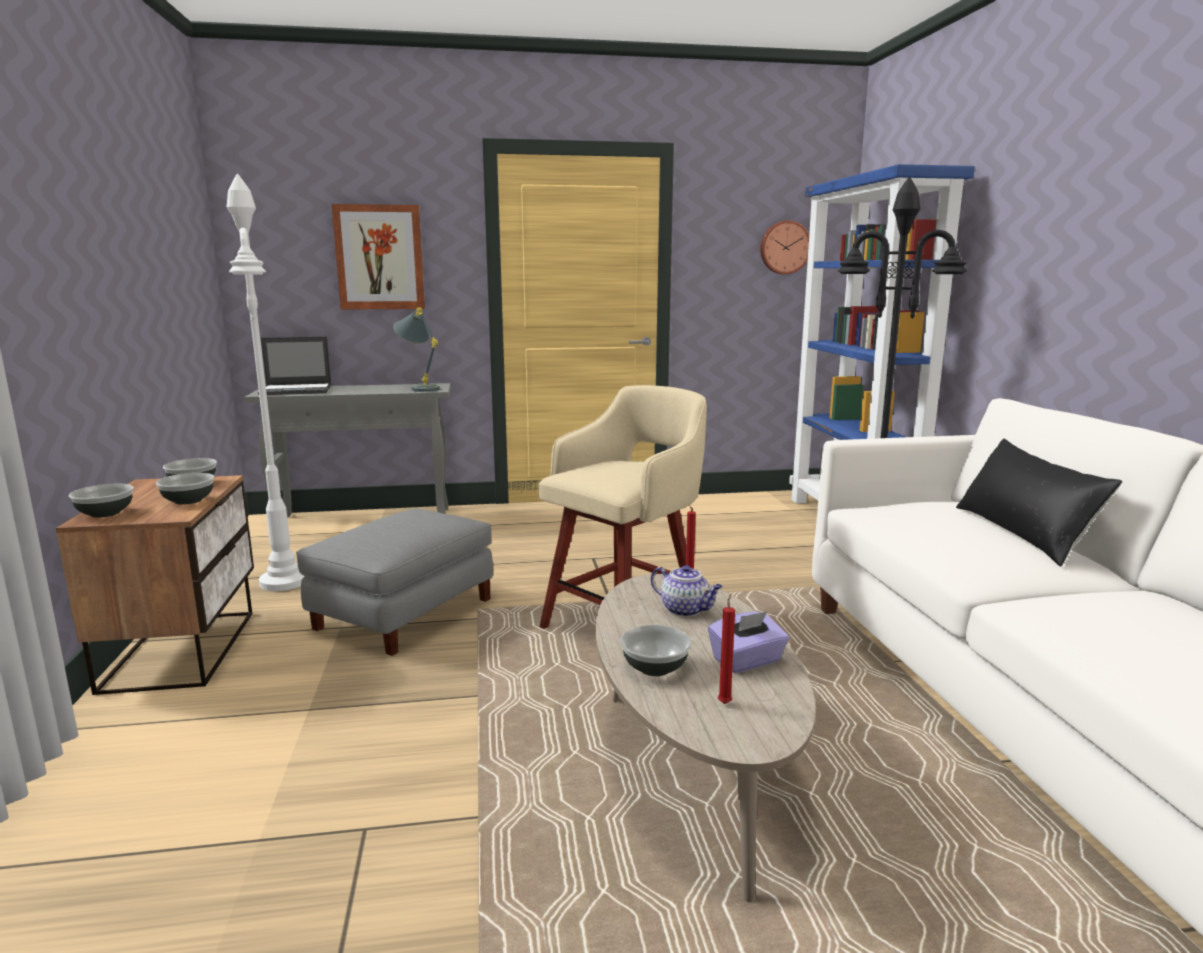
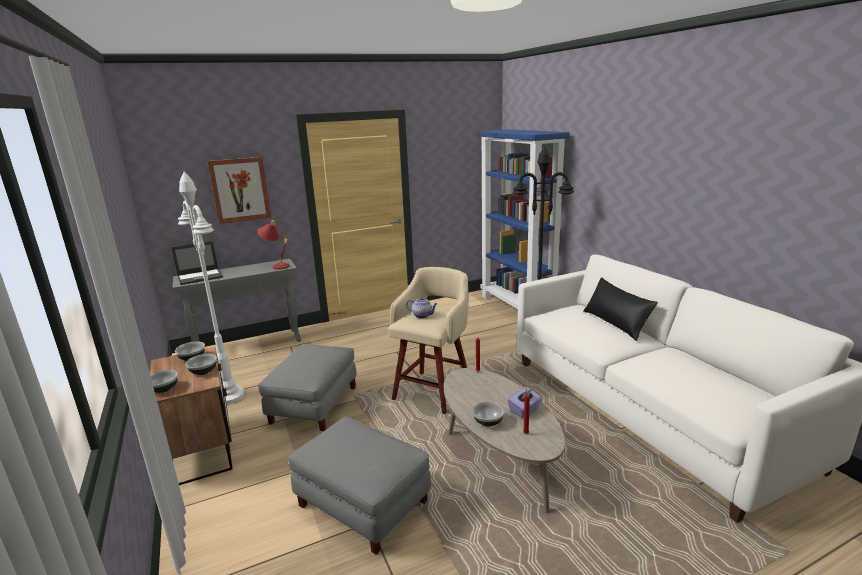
camera: 15 degrees left, 5 degrees up
(374, 791) = (362, 504): none -> grey ottoman
(419, 388) = (276, 266): grey table lamp -> red table lamp
(686, 610) = (484, 387): teapot -> teapot (422, 315)
(784, 247) = (467, 162): wall clock -> none

